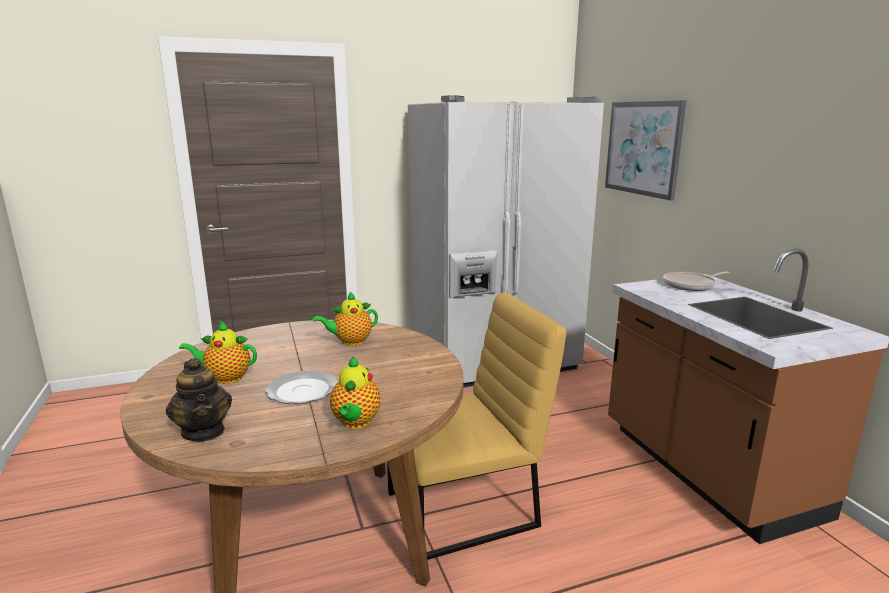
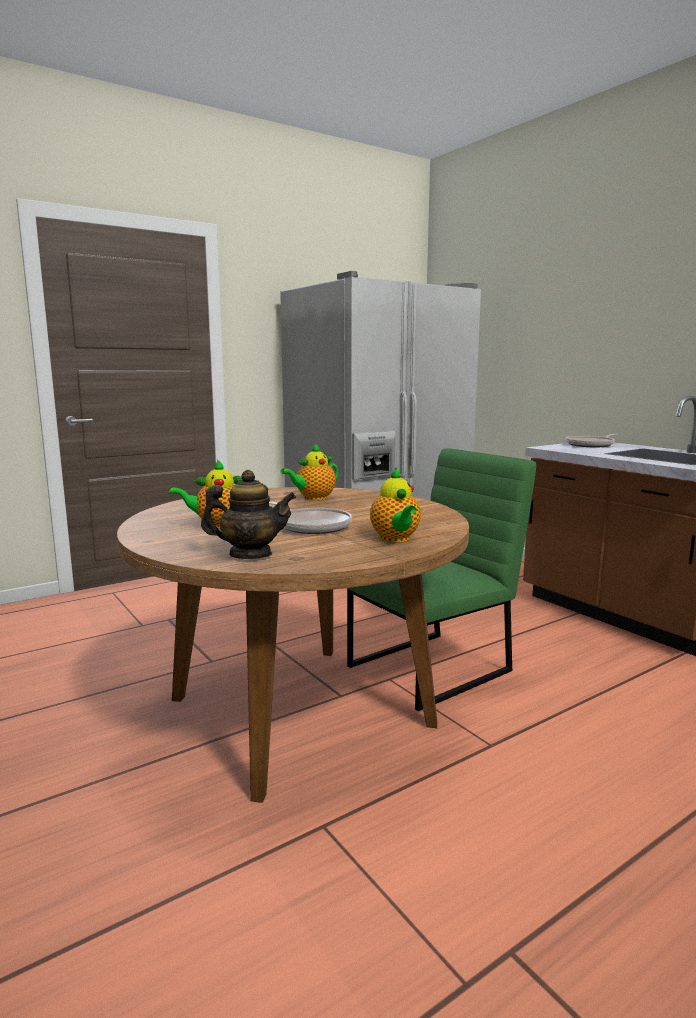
camera: 15 degrees left, 5 degrees down
(204, 431) = (250, 555): teapot -> teapot turned 45 degrees counterclockwise
(303, 389) = (312, 526): plate -> frying pan
(466, 508) = (433, 667): yellow chair -> green chair
(643, 148) = (513, 334): picture -> none

